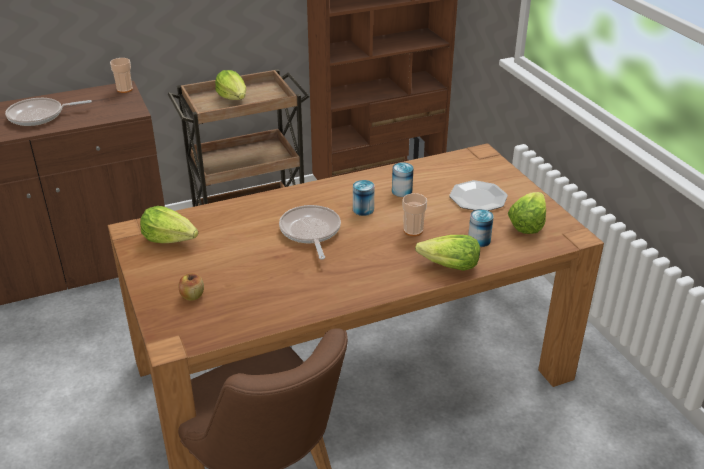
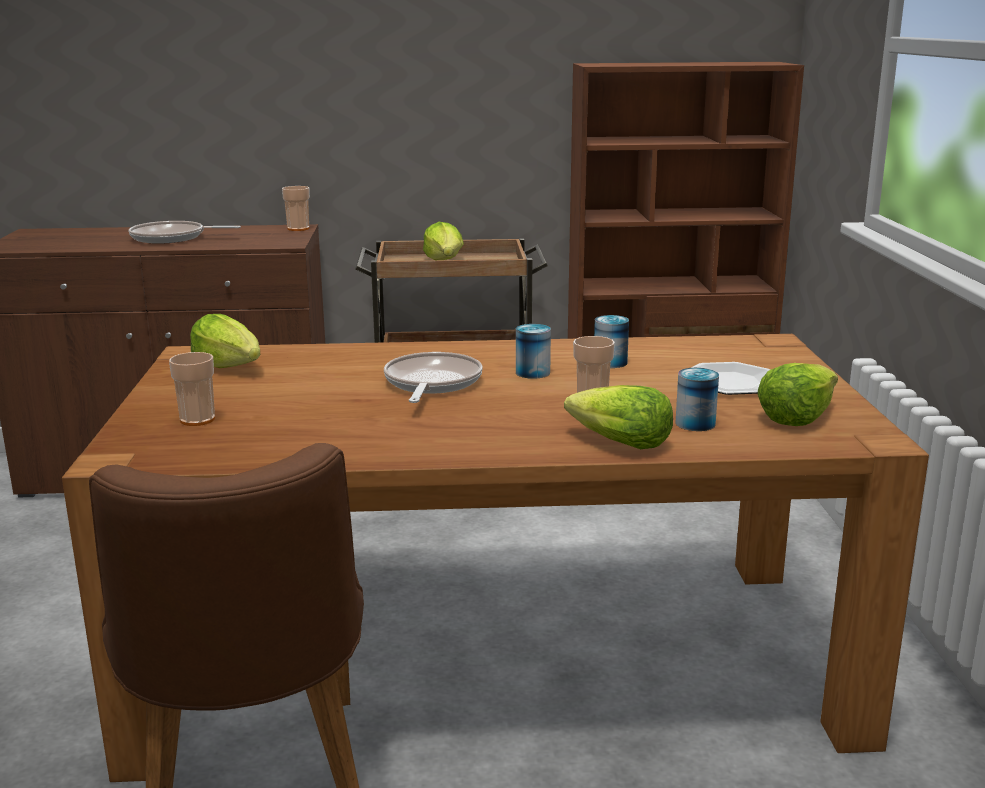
camera: 20 degrees right, 15 degrees down
(192, 296) = (197, 420): apple -> cup

